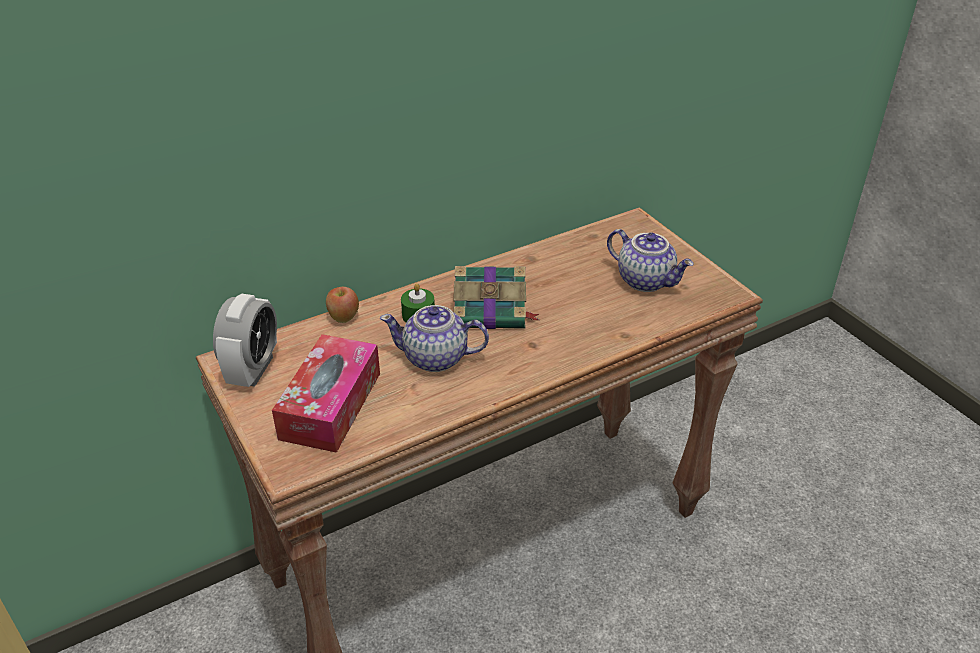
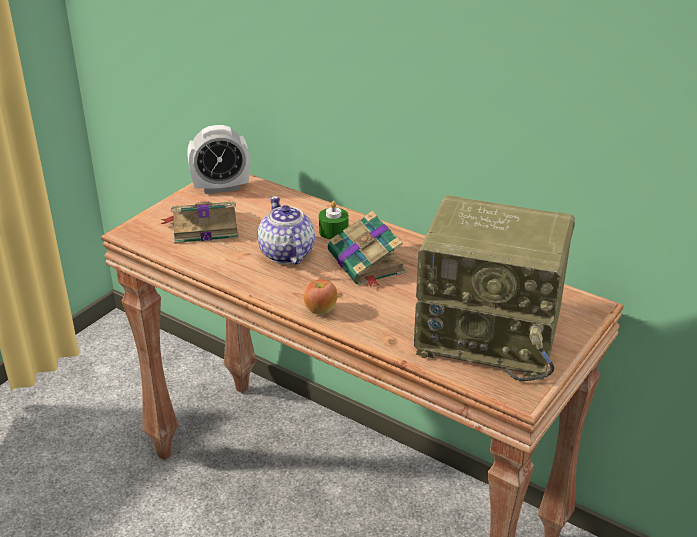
camera: 65 degrees right, 5 degrees down
(331, 405) = (203, 227): tissue box -> book
(343, 317) = (305, 202): apple -> apple (320, 310)
(646, 280) = (491, 335): teapot -> radio

